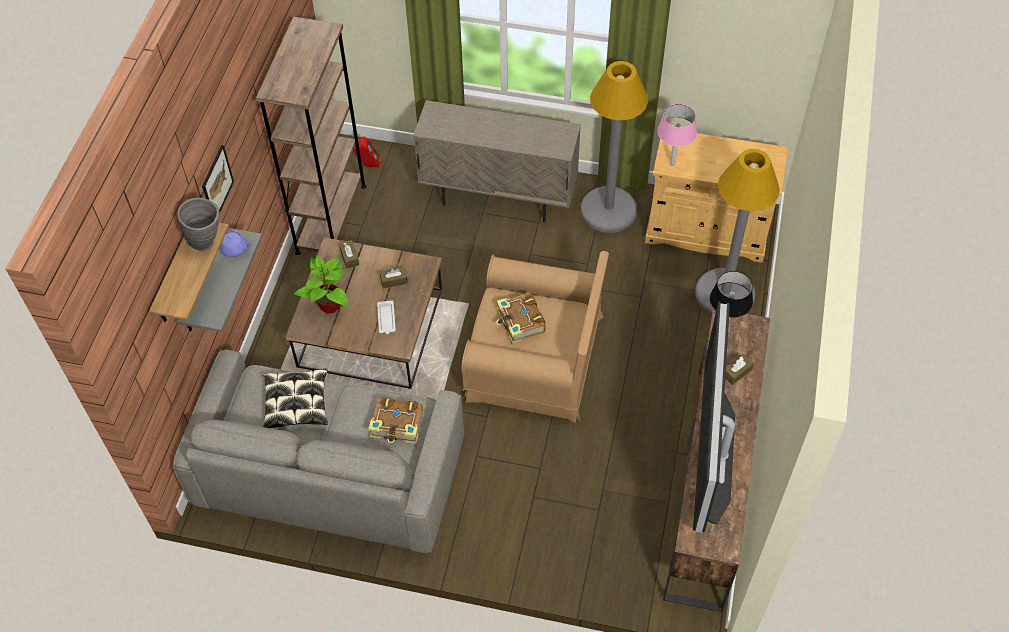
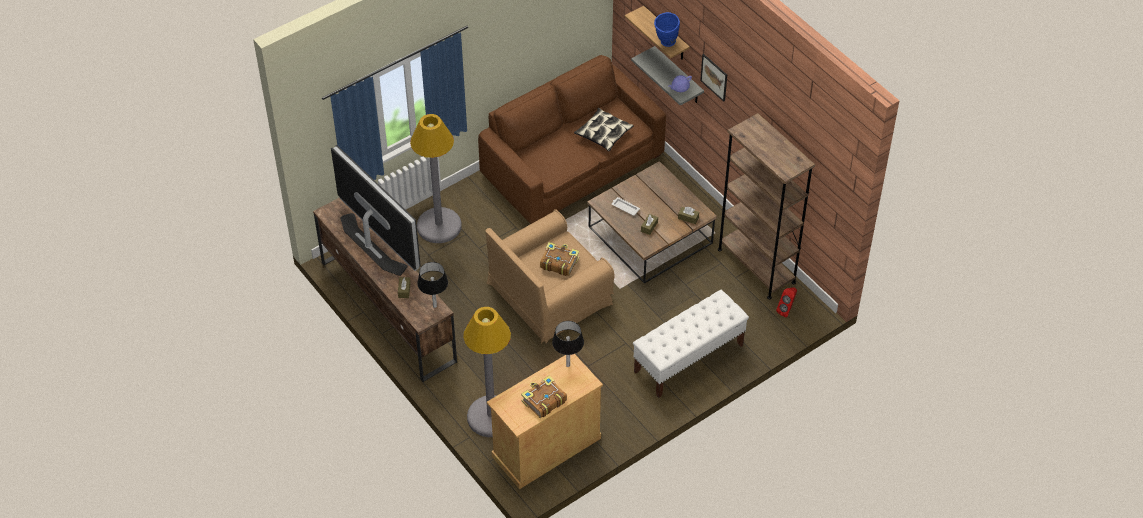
camera: 130 degrees right, 5 degrees down
(207, 242) = (666, 43): grey vase -> blue vase
(329, 306) = (660, 189): potted plant -> none
(329, 473) = (572, 165): grey sofa -> brown sofa
(397, 425) = (545, 163): book -> book (543, 401)
(499, 198) = (688, 359): beige cabinet -> white bench
(608, 210) = (618, 408): grey floor lamp -> grey floor lamp (439, 226)
(672, 164) = (568, 365): pink table lamp -> black table lamp

